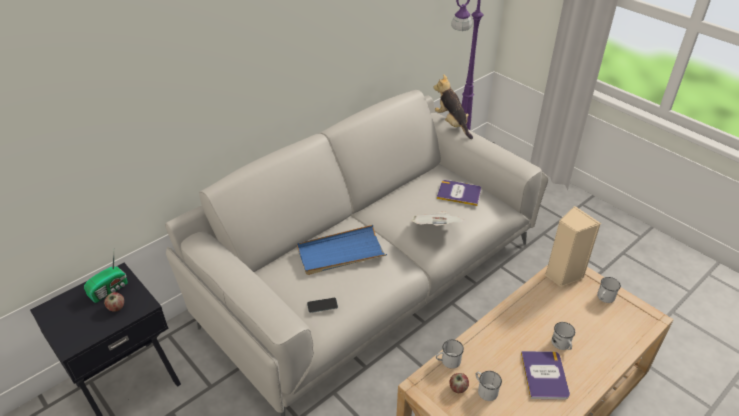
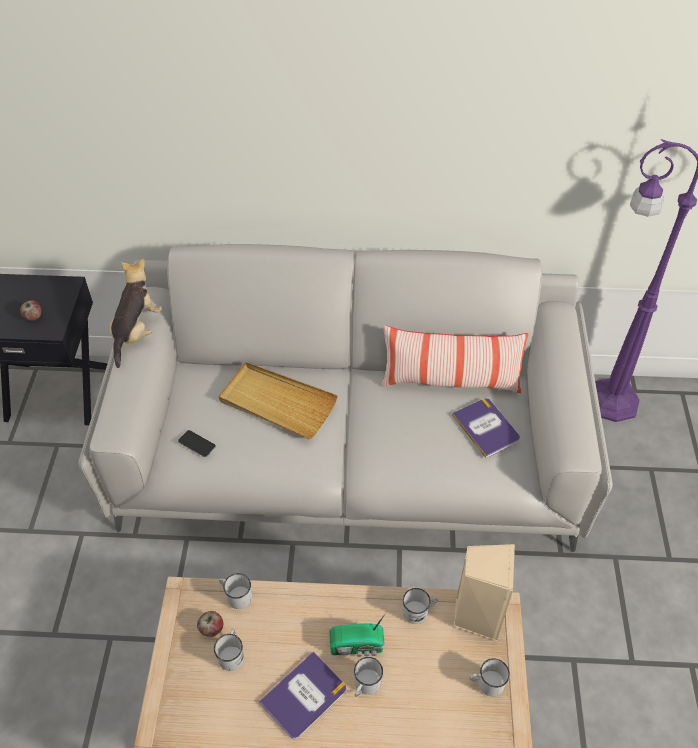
camera: 45 degrees right, 10 degrees up
(110, 289) = (47, 296): radio -> radio (358, 646)
(340, 253) = (277, 403): blue tray -> beige tray
(413, 186) = (450, 381): none -> pillow
(436, 229) = (402, 451): newspaper -> none
(452, 124) = (565, 334): plush toy -> plush toy (136, 332)
(538, 293) = (419, 611): none -> white mug

